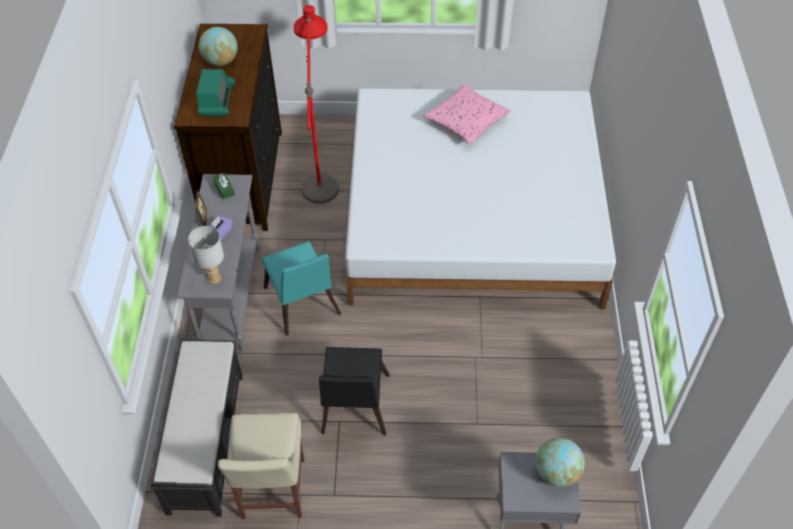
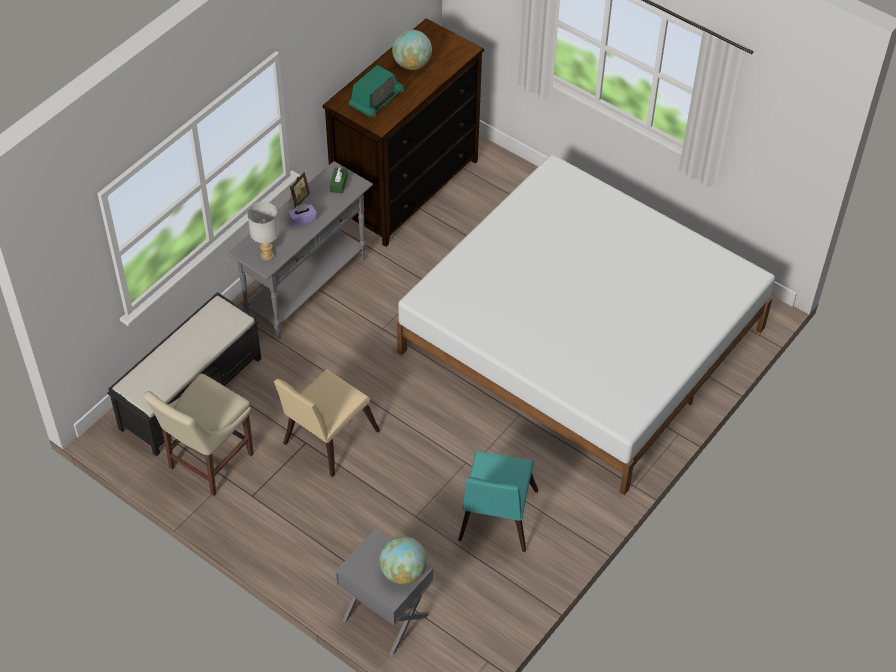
camera: 35 degrees right, 0 degrees up
(303, 305) = (359, 330): turquoise chair -> turquoise chair (495, 520)
(321, 170) = (482, 217): red floor lamp -> none
(354, 408) = (326, 440): black chair -> beige chair
(466, 122) = (620, 240): pink pillow -> none

